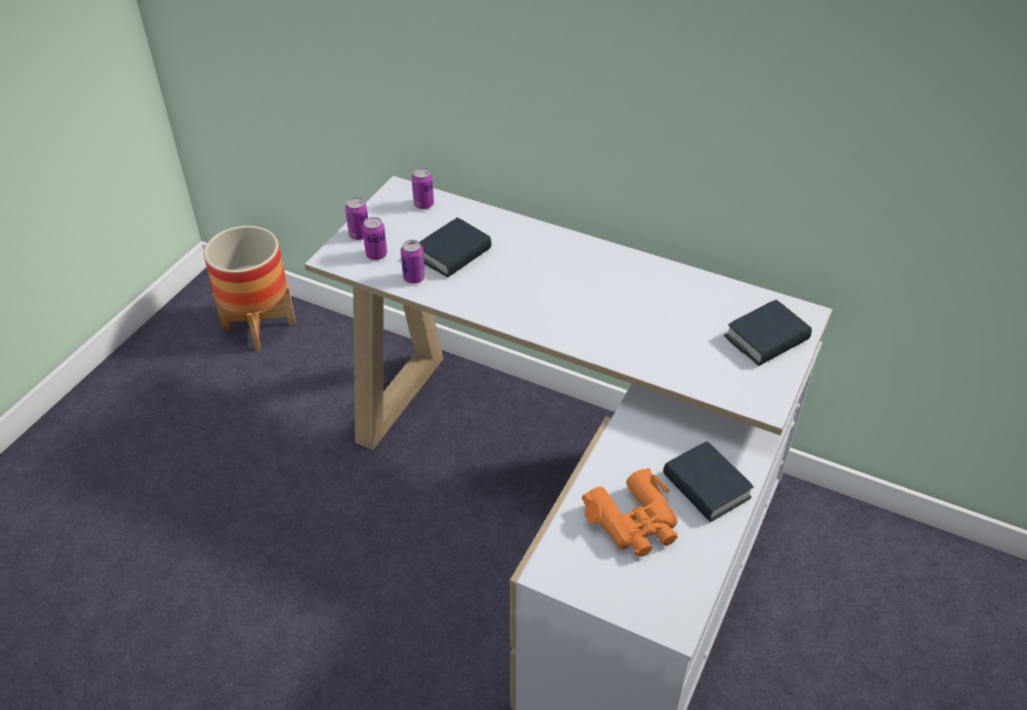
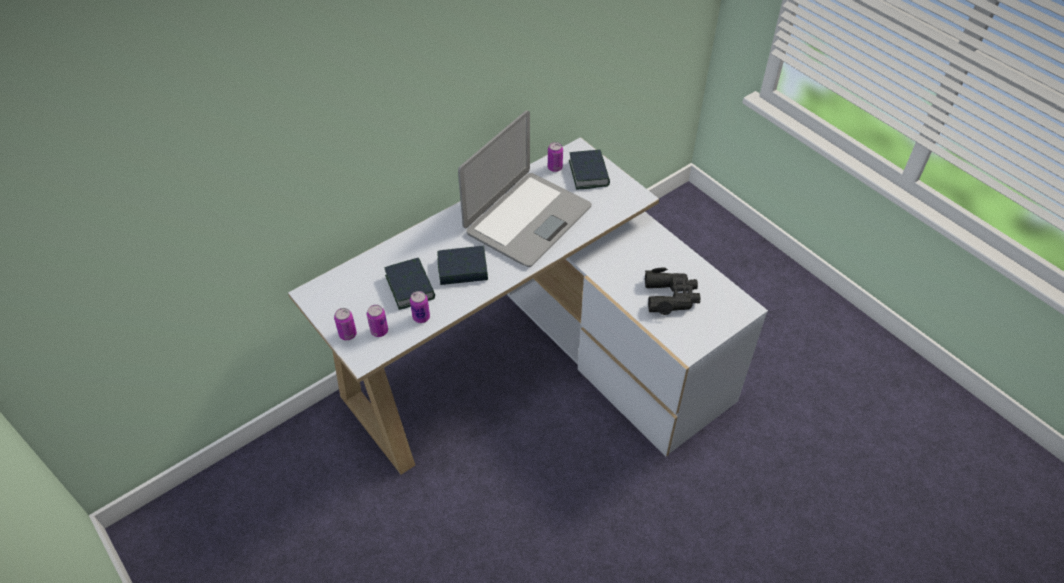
camera: 65 degrees left, 5 degrees up
(260, 326) = (221, 506): planter -> none
(423, 204) = (340, 285): can -> can (555, 168)
(632, 309) = (527, 219): none -> laptop
(634, 522) = (671, 296): orange binoculars -> black binoculars
(706, 487) = (661, 255): book -> book (462, 270)

